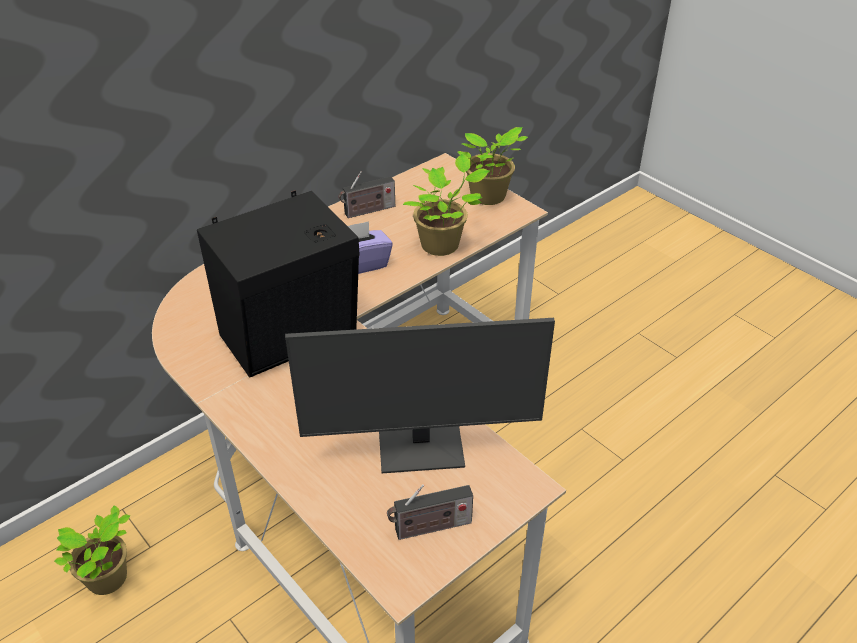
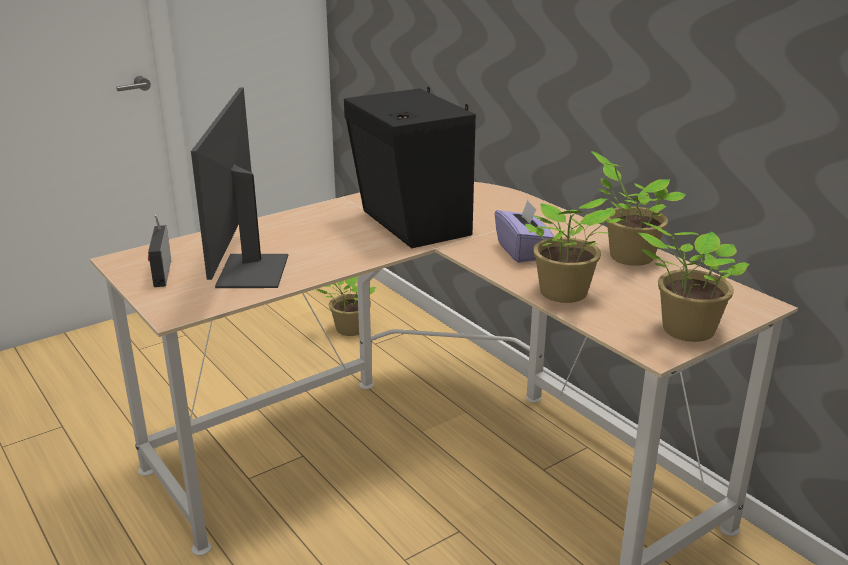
camera: 95 degrees right, 15 degrees down
(367, 211) = (627, 256): radio -> potted plant

